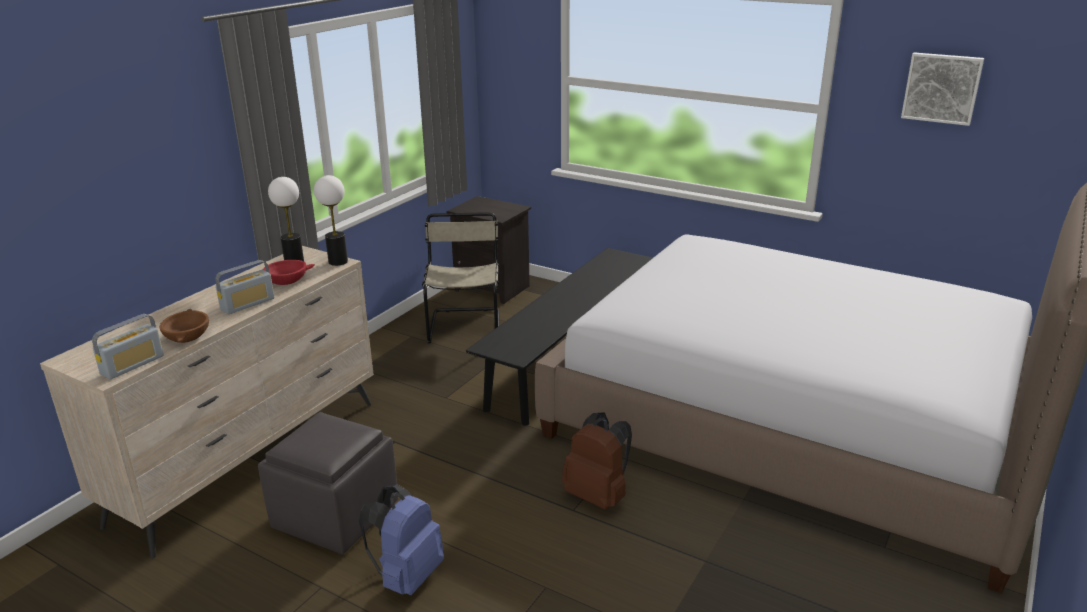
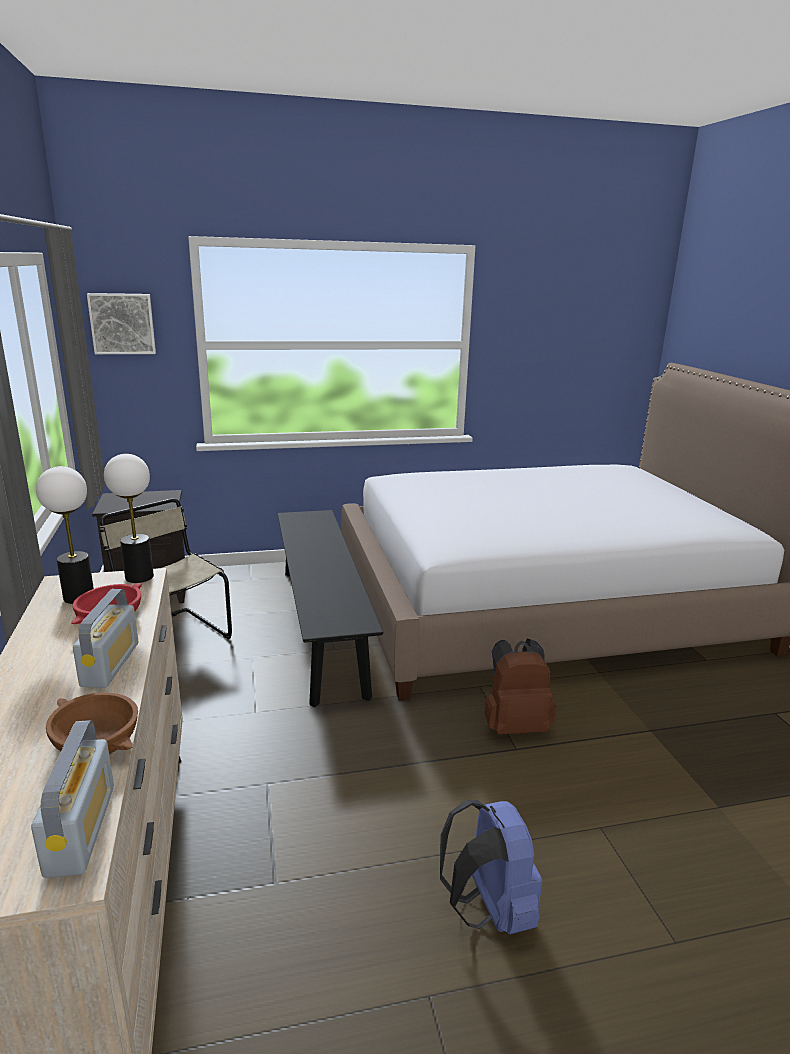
camera: 45 degrees left, 5 degrees down
(335, 514) = (320, 902): grey ottoman -> none
(942, 88) = (551, 317): picture -> picture (122, 323)

